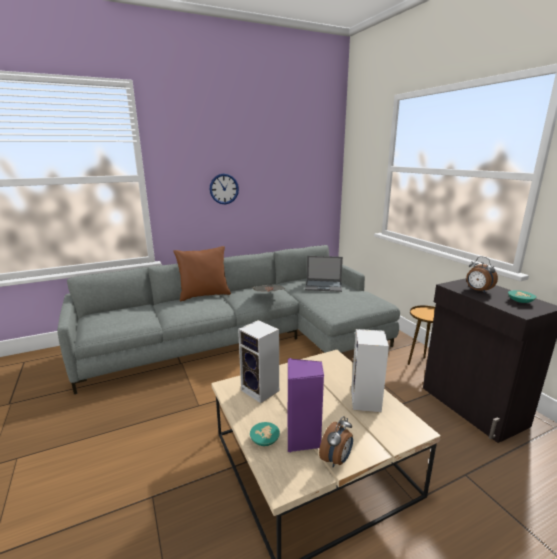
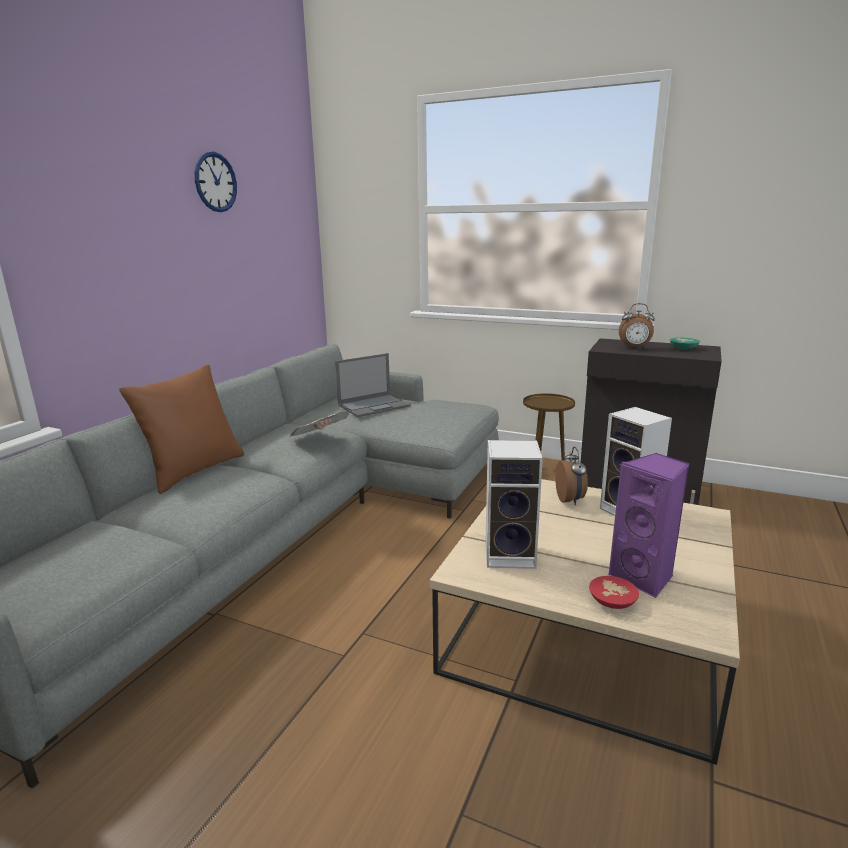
camera: 40 degrees left, 0 degrees up
(224, 189) = (156, 254): wall clock -> wall clock (215, 182)
(265, 439) = (611, 600): turquoise bowl -> red bowl
(336, 459) = (703, 577): alarm clock -> alarm clock (570, 500)

